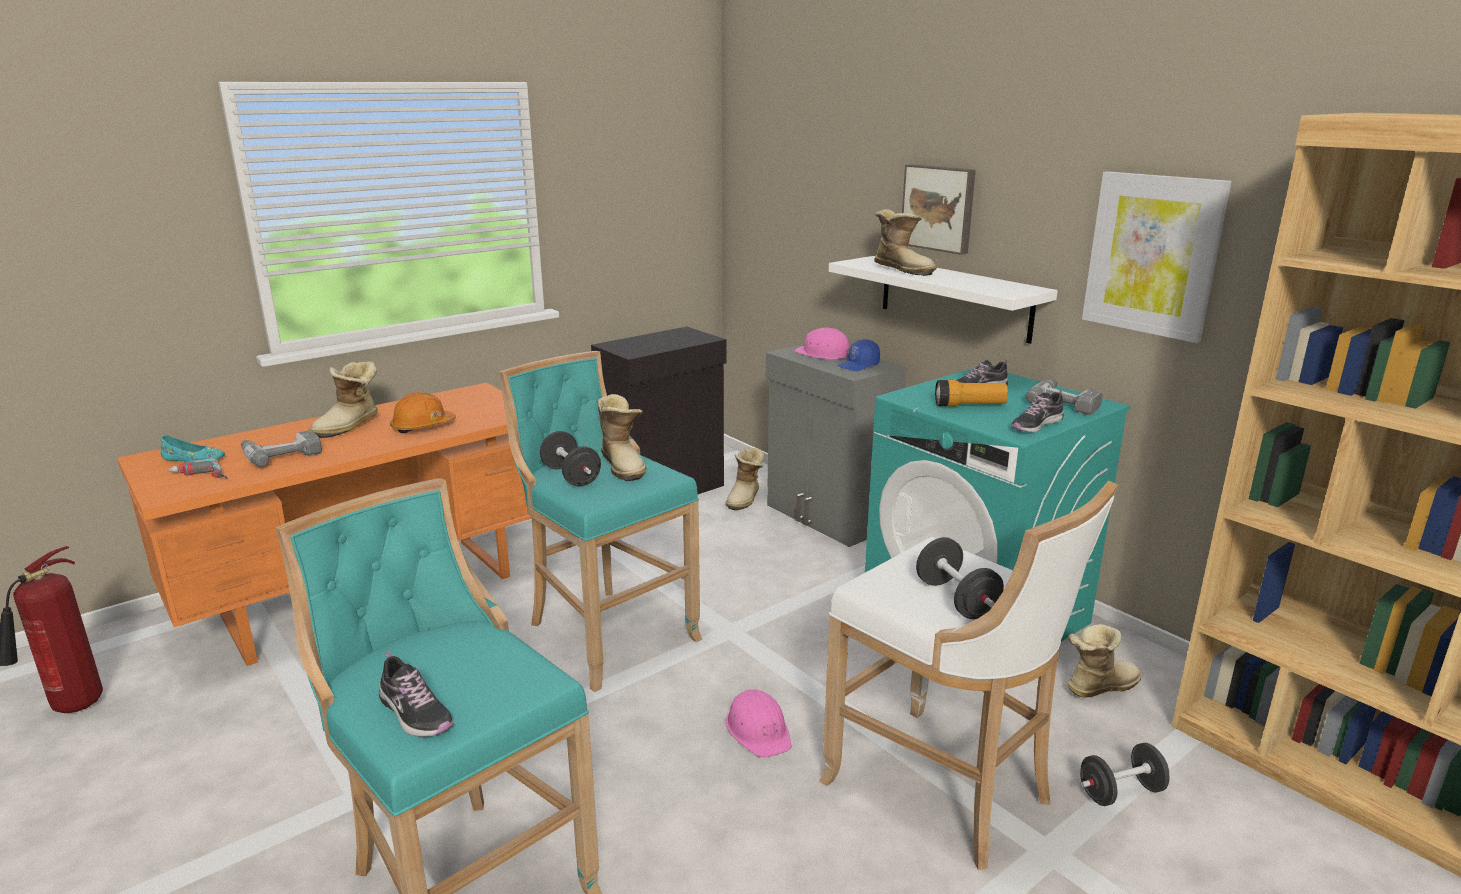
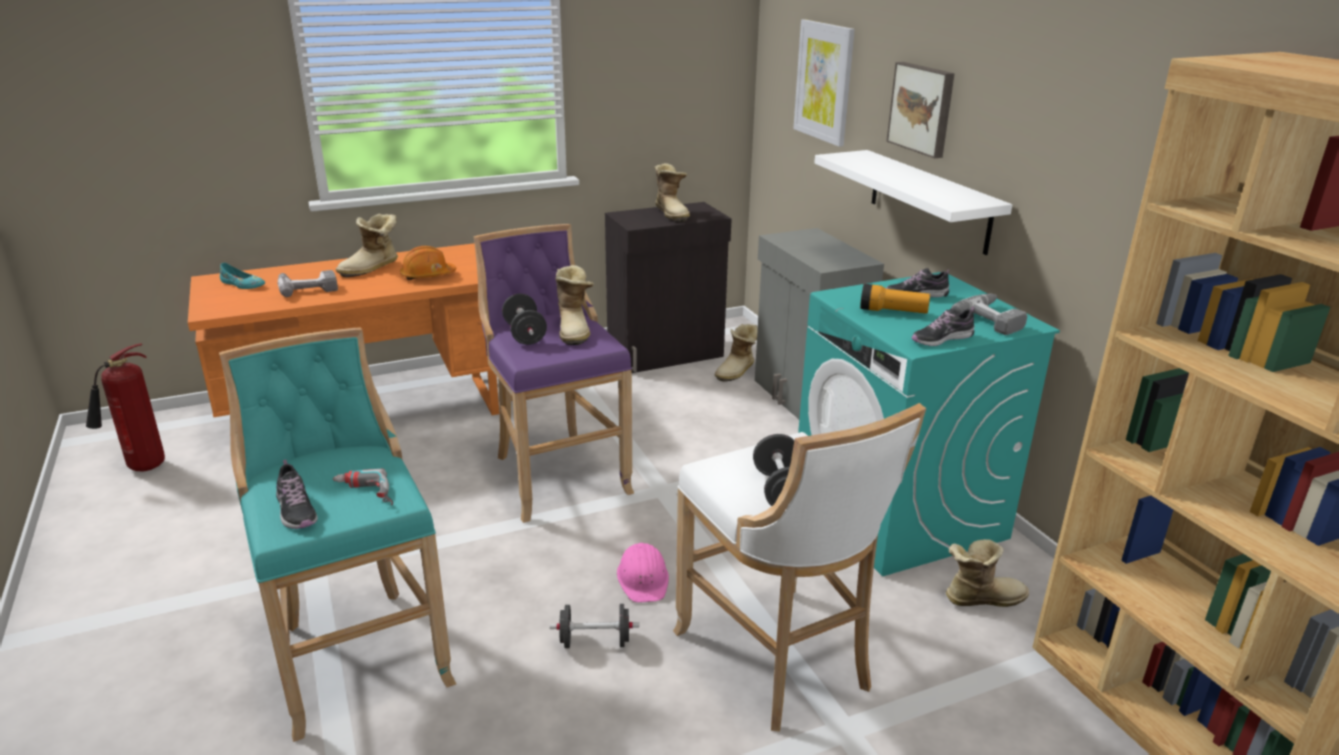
camera: 15 degrees right, 5 degrees up
(198, 478) = (238, 301): power drill -> power drill (363, 495)
(606, 632) = (556, 474): turquoise stool -> purple stool
(824, 354) = (813, 242): pink hard hat -> none
(858, 366) = (837, 258): blue cap -> none
(903, 269) = (879, 168): boot -> boot (672, 213)
(1120, 792) = (943, 695): black dumbbell -> black dumbbell (595, 641)
(1152, 255) = (1094, 179): picture -> picture (824, 82)

